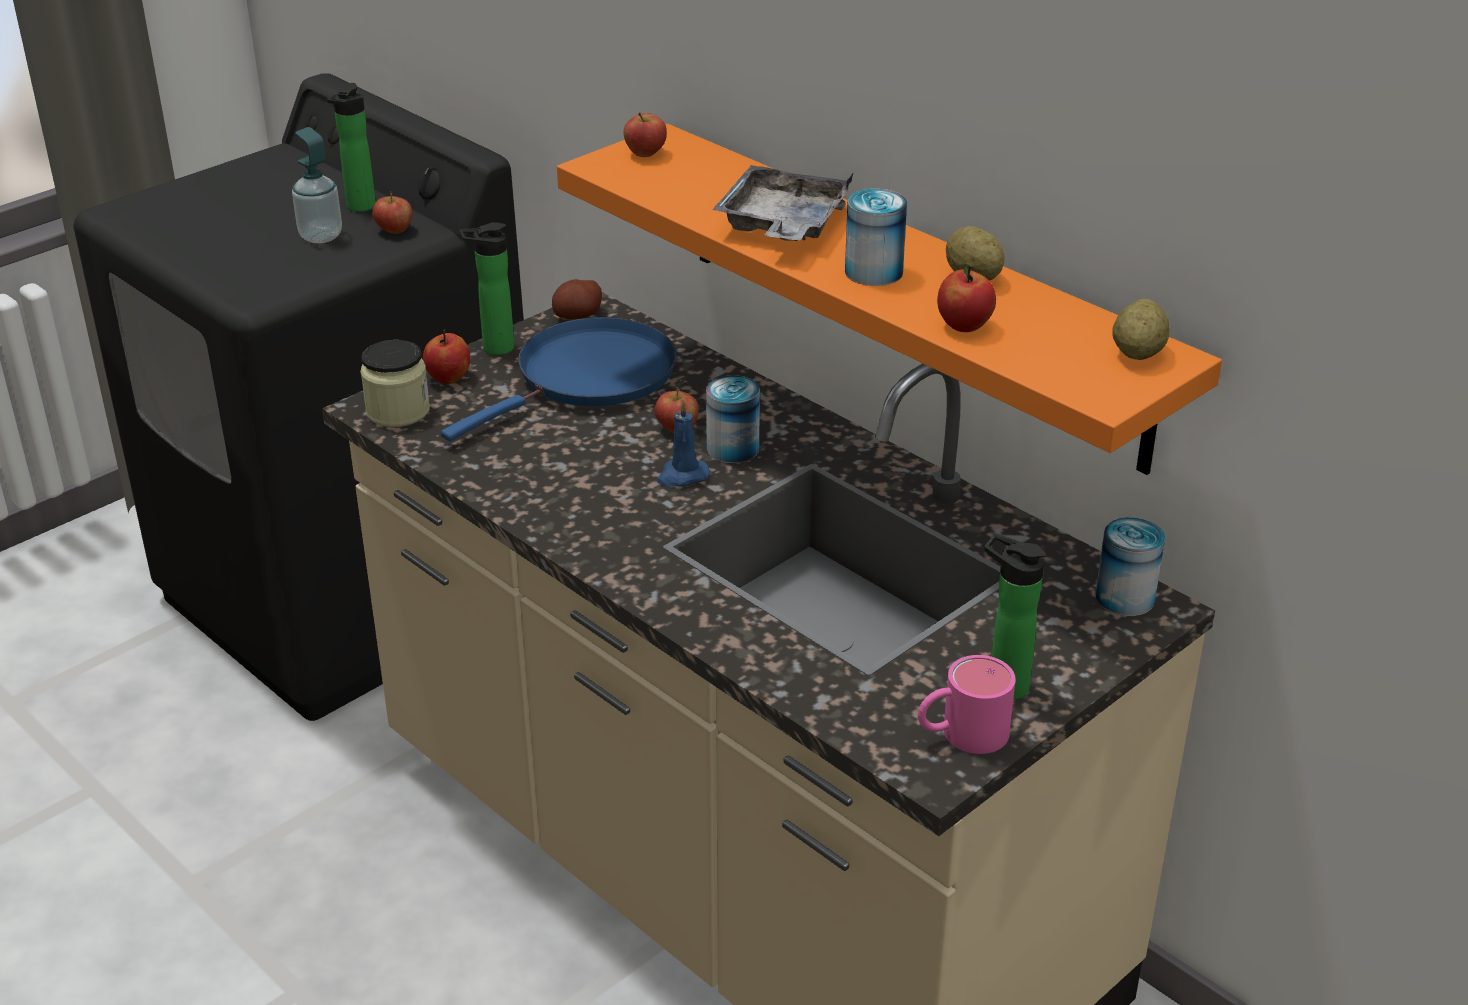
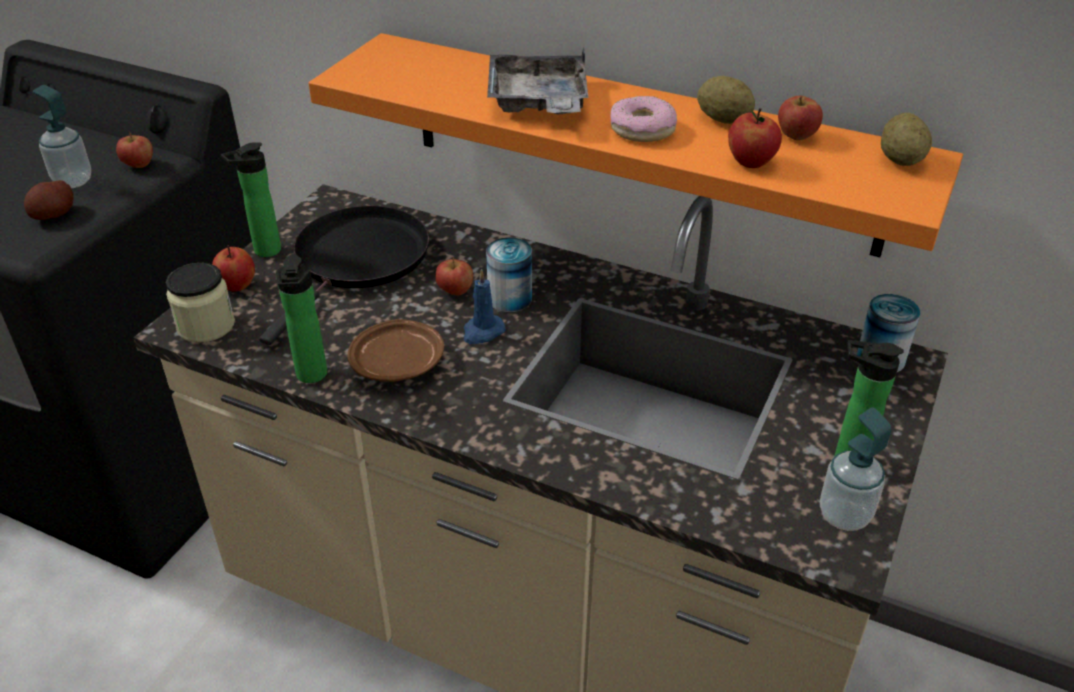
camera: 20 degrees left, 5 degrees up
(359, 208) = (97, 151): bottle -> bottle (311, 377)
(574, 488) = (398, 363): none -> brown plate
(578, 316) = (321, 209): potato -> potato (54, 215)
(589, 378) = (358, 261): blue frying pan -> black frying pan
(646, 154) = (381, 60): apple -> apple (796, 136)
(873, 272) = (642, 129): can -> donut
(961, 734) = (844, 515): pink mug -> soap dispenser

